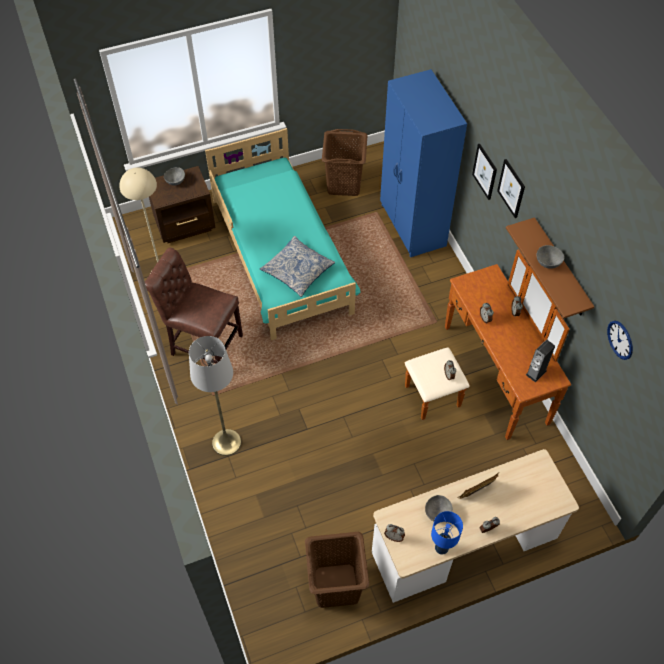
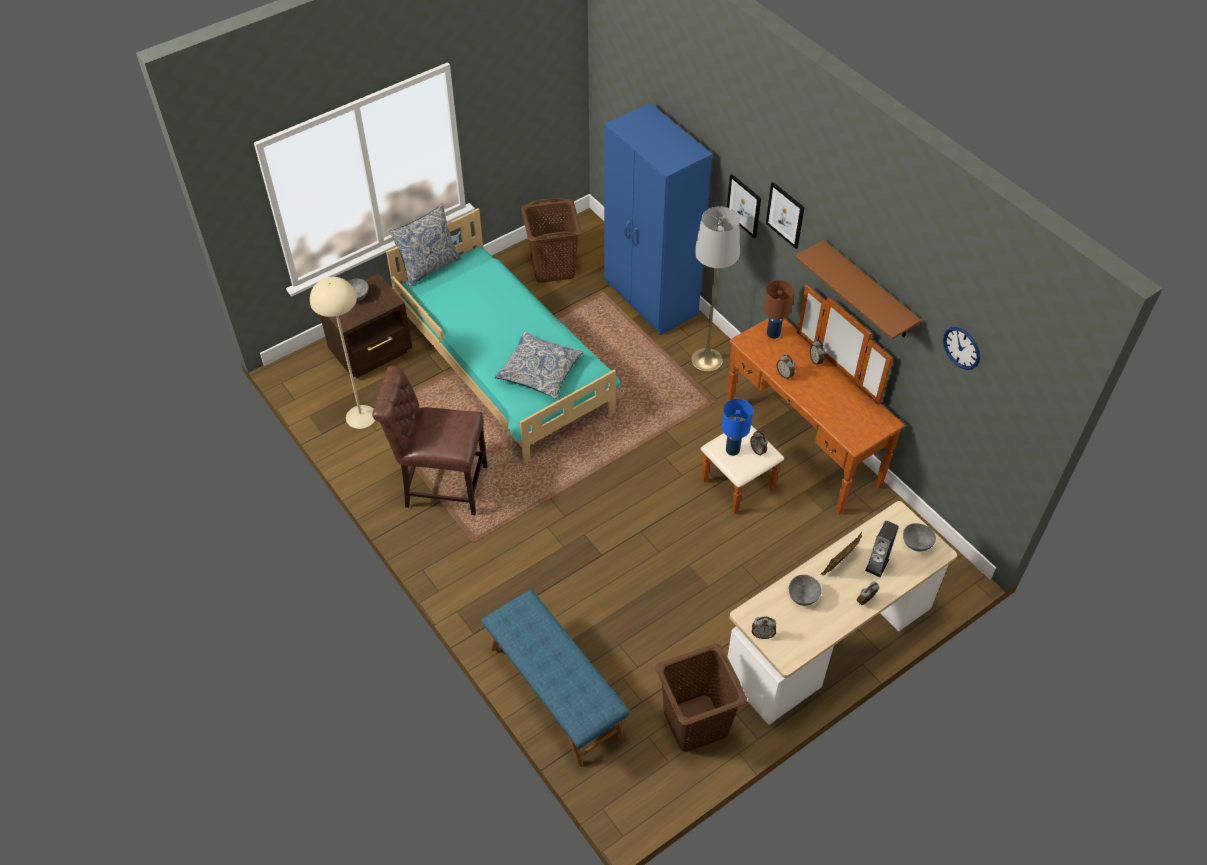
camera: 15 degrees left, 5 degrees down
(226, 442) = (508, 592): grey floor lamp -> grey floor lamp (706, 360)
(235, 531) = (554, 692): none -> blue bench
(241, 167) = (429, 266): none -> pillow
(441, 548) = (820, 633): blue table lamp -> blue table lamp (732, 450)
(487, 281) = (773, 333): none -> brown table lamp
(536, 373) = (861, 421): speaker -> speaker (877, 565)
(548, 263) = (855, 285): grey bowl -> grey bowl (917, 544)

